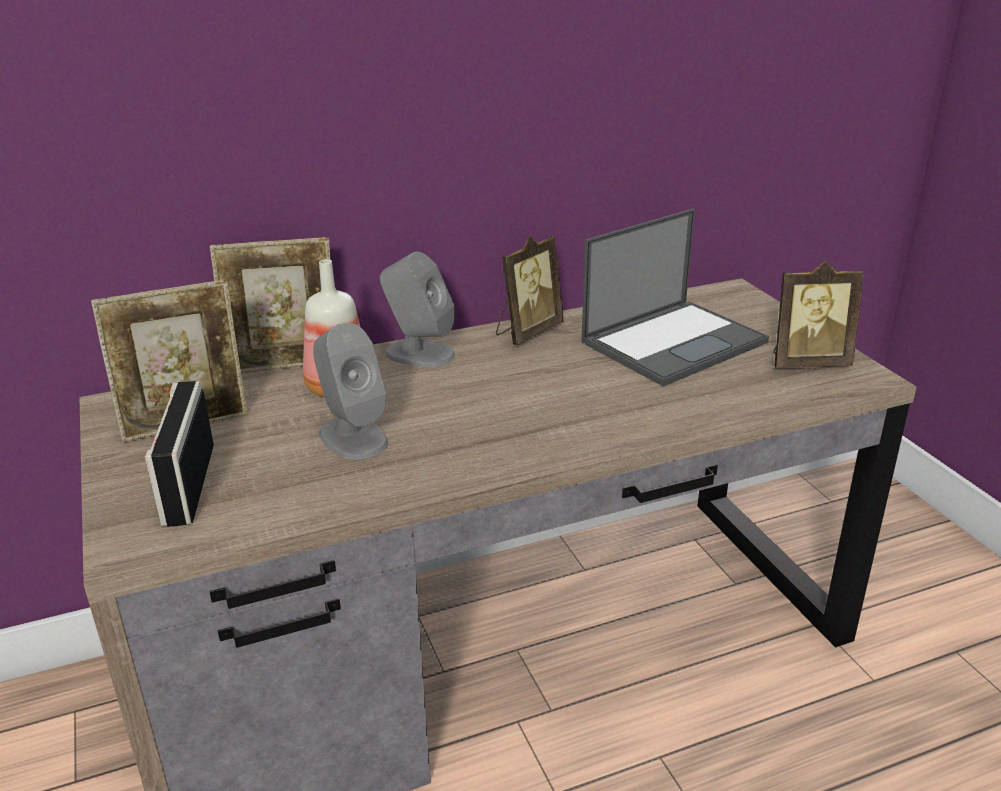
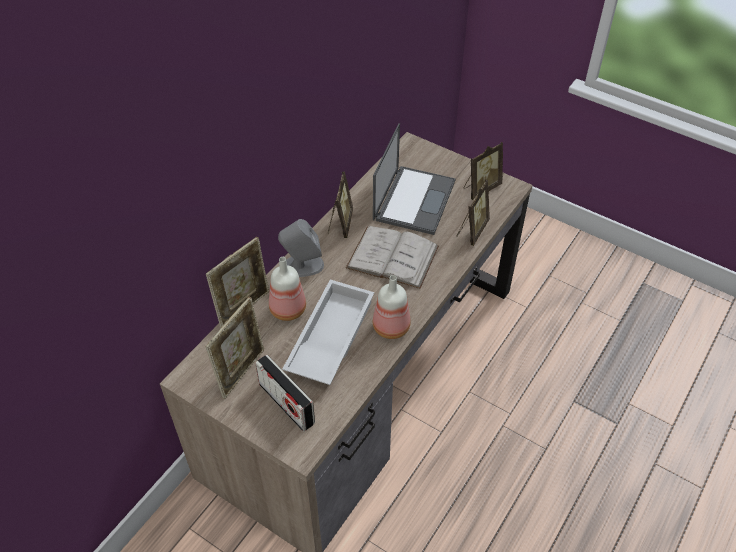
camera: 35 degrees left, 20 degrees up
(352, 437) = (329, 337): grey speaker -> white tray
(461, 461) = (390, 326): none -> bottle
(564, 388) = (392, 257): none -> white book
(737, 402) = (471, 230): none -> picture frame

